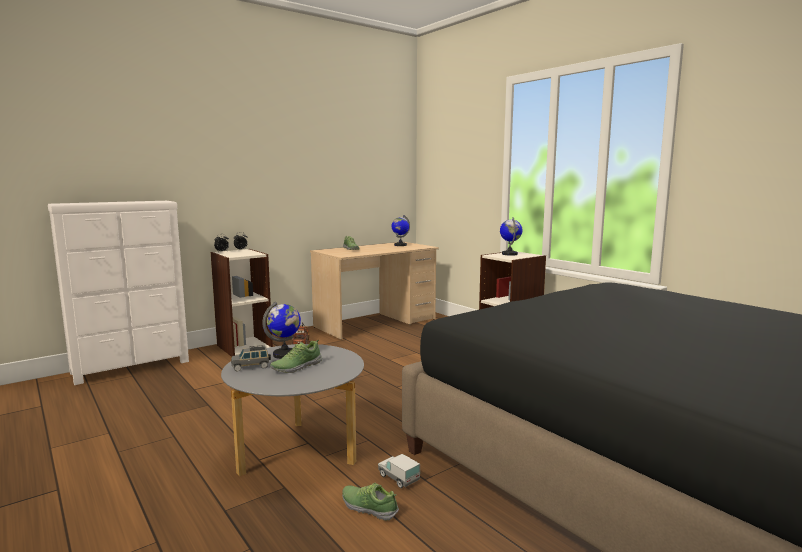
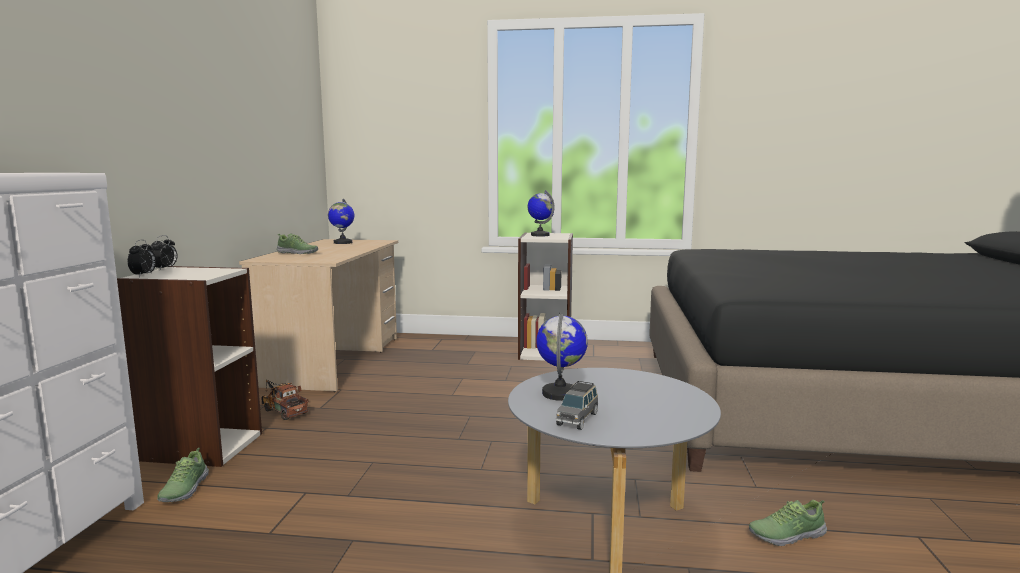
camera: 45 degrees left, 0 degrees up
(296, 367) = (619, 400): shoe -> shoe (183, 489)
(398, 478) = (741, 497): toy truck -> none

